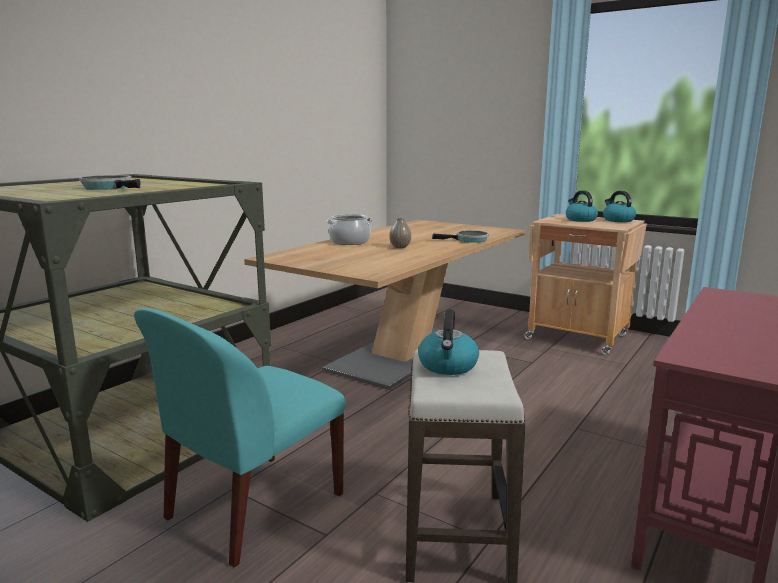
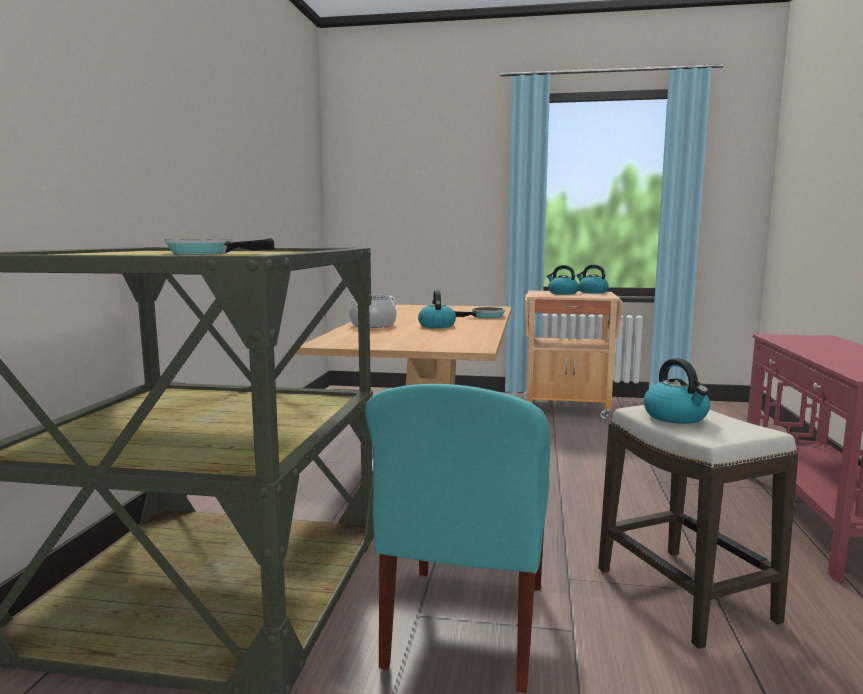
camera: 25 degrees left, 5 degrees down
(400, 247) = (436, 326): vase -> kettle

